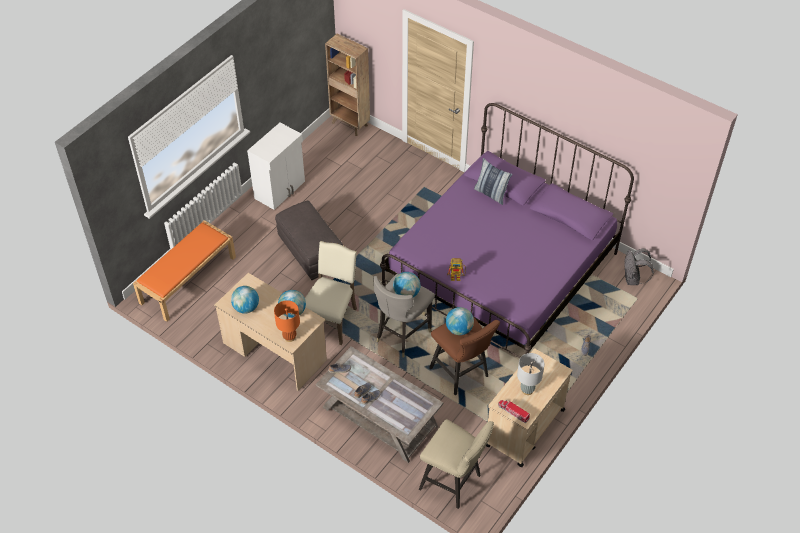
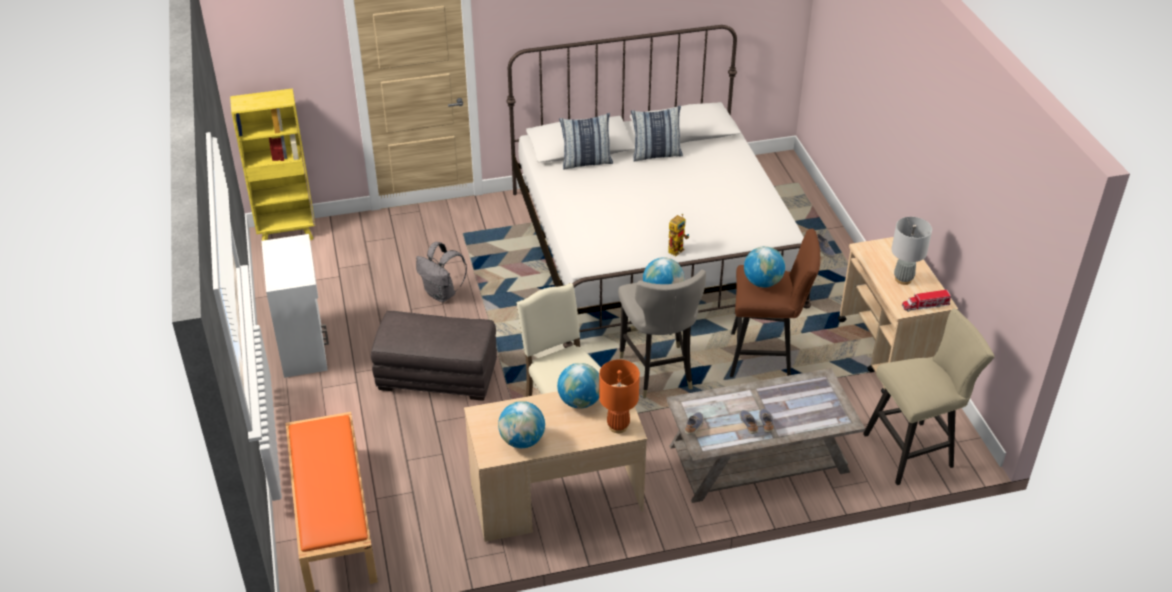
camera: 50 degrees left, 10 degrees down
(350, 124) = (288, 234): brown bookcase -> yellow bookcase
(500, 269) = (652, 247): purple bed -> white bed
(532, 217) = (656, 154): none -> pillow
(633, 279) = (771, 172): grey backpack -> grey backpack (442, 294)

